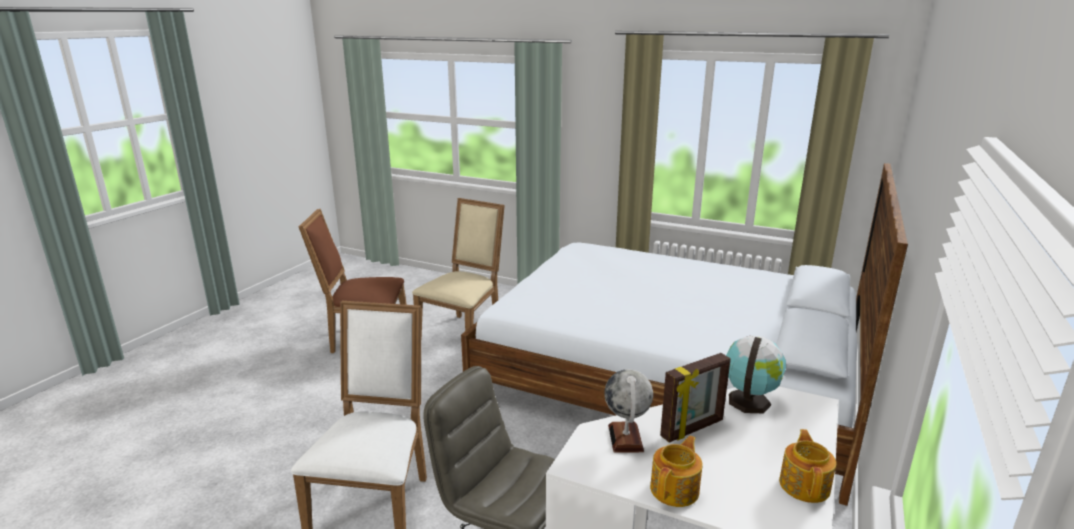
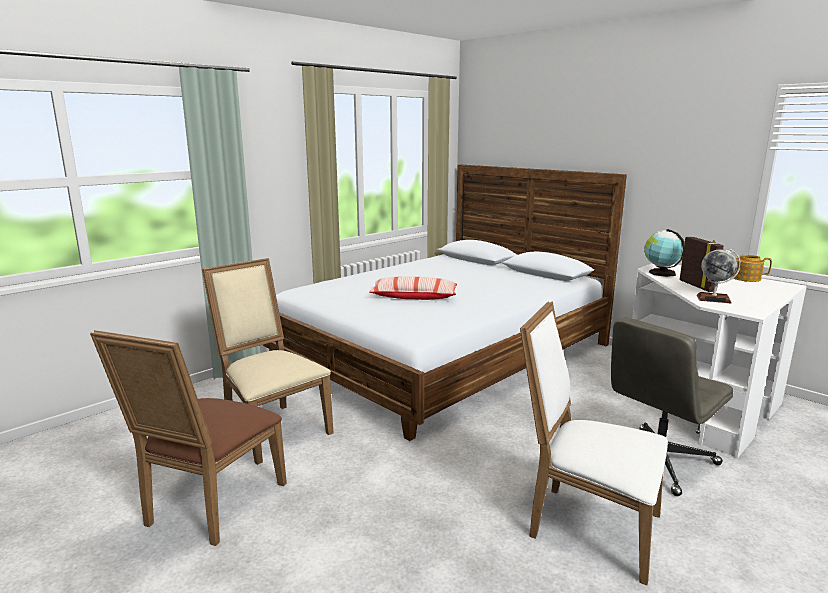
camera: 70 degrees left, 5 degrees down
(607, 290) = (414, 297): none -> pillow
(675, 489) = (764, 297): teapot -> none

